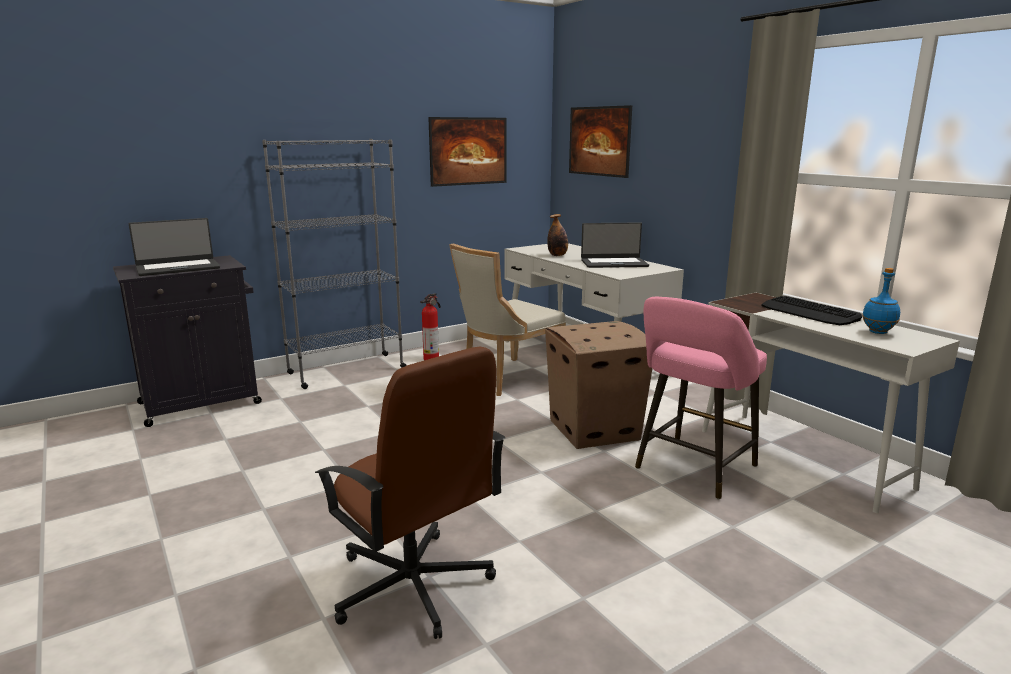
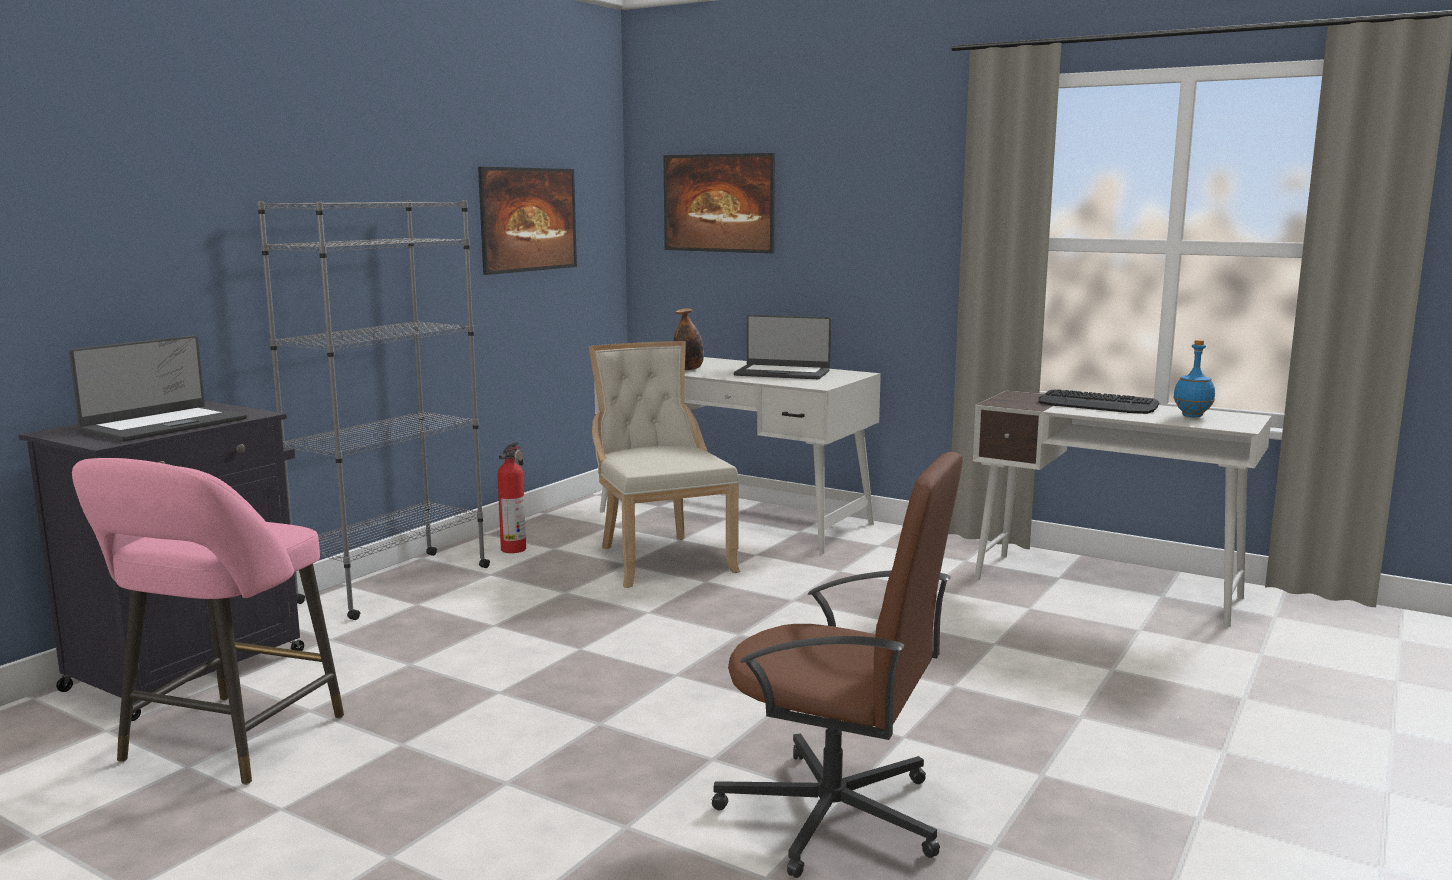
camera: 25 degrees left, 5 degrees down
(506, 379) = (660, 558): beige chair -> beige chair turned 135 degrees clockwise
(592, 430) = (847, 600): cardboard box -> none
(613, 263) = (782, 373): laptop -> laptop turned 45 degrees clockwise
(692, 470) = (1009, 622): pink stool -> pink stool (226, 744)

